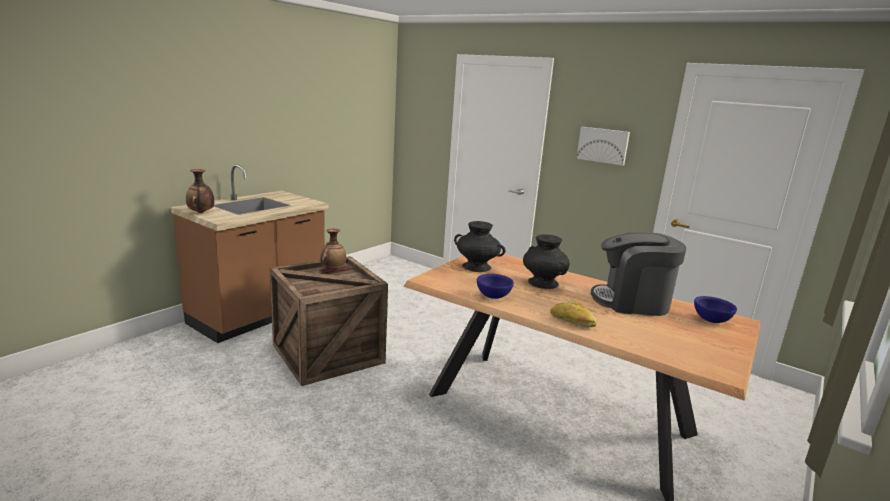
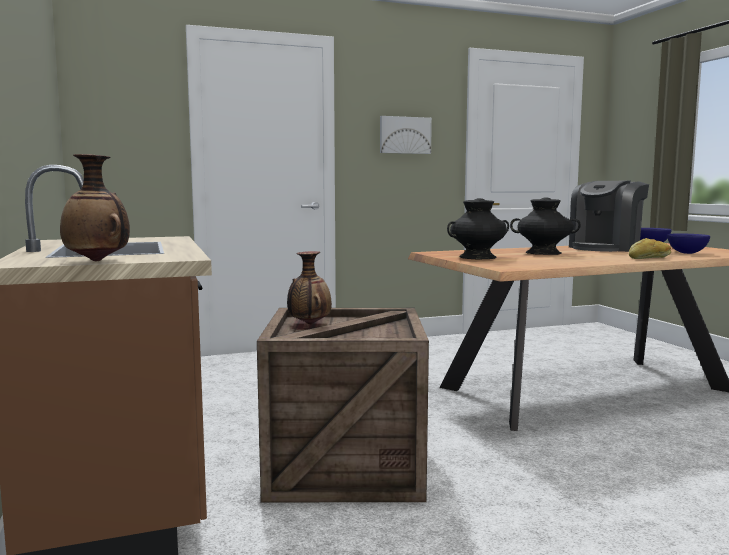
camera: 55 degrees left, 10 degrees down
(494, 297) = (575, 262): blue bowl -> blue bowl (687, 253)

